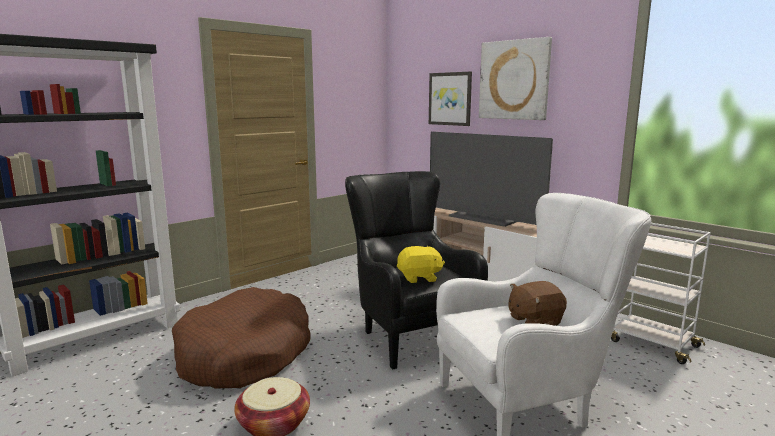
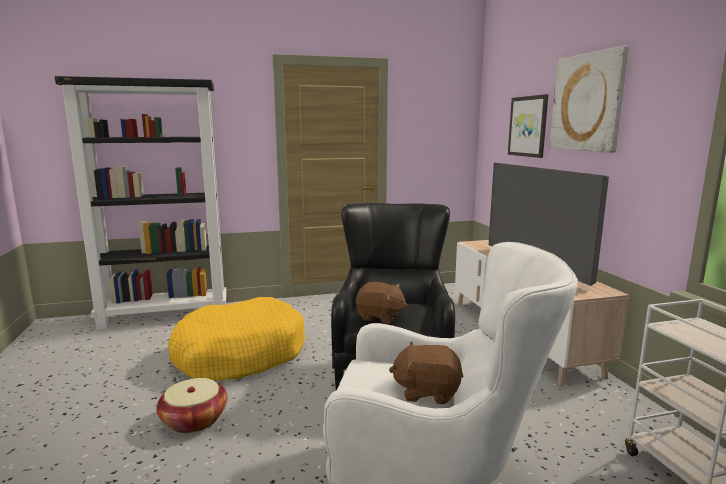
camera: 30 degrees right, 0 degrees up
(244, 354) = (240, 354): brown dog bed -> yellow dog bed
(419, 278) = (380, 317): yellow plush toy -> brown plush toy

